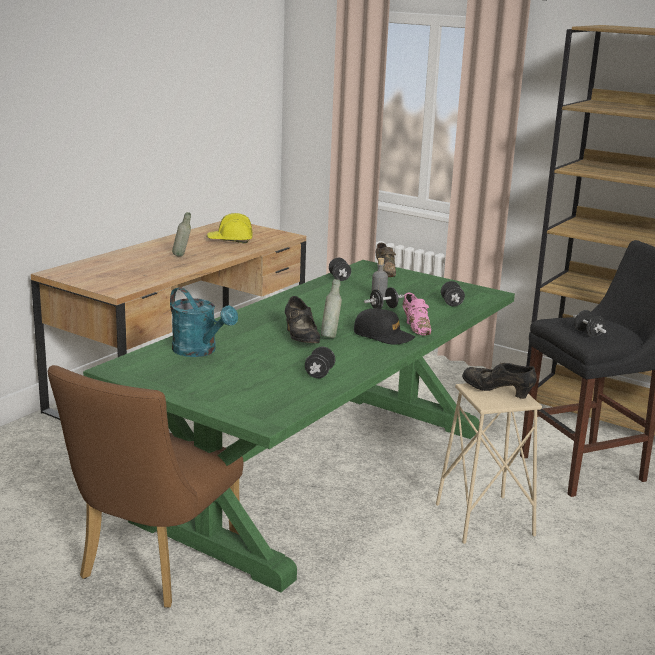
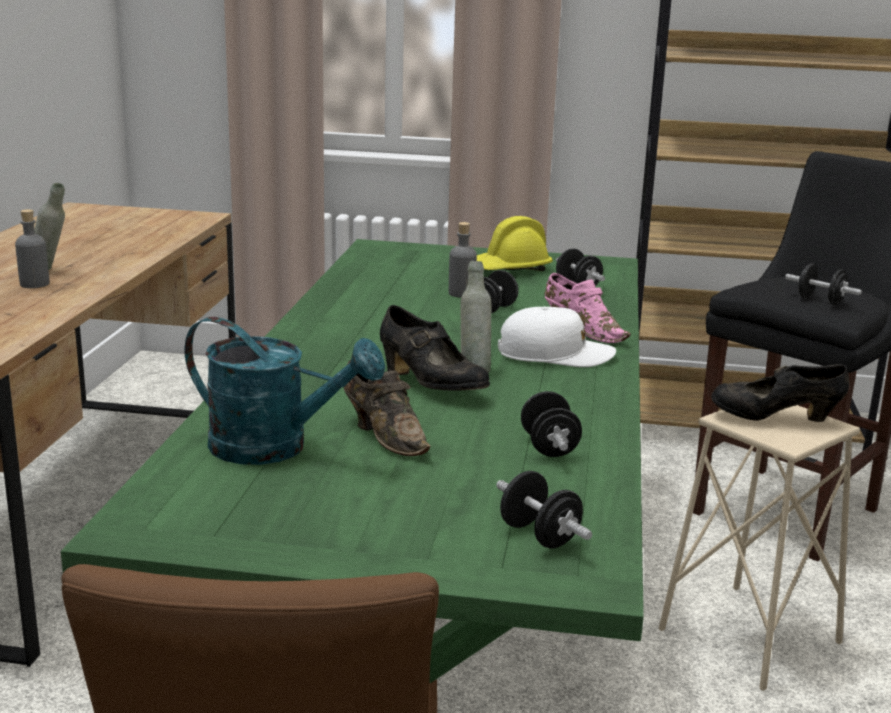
camera: 25 degrees left, 0 degrees up
(169, 262) = (34, 284): none -> grey bottle
(230, 240) = (111, 235): yellow hard hat -> yellow hard hat (508, 269)
(339, 278) = (359, 272): black dumbbell -> black dumbbell (539, 536)
(383, 336) = (555, 355): black cap -> white cap
(385, 271) = (415, 252): brown shoe -> brown shoe (385, 435)

